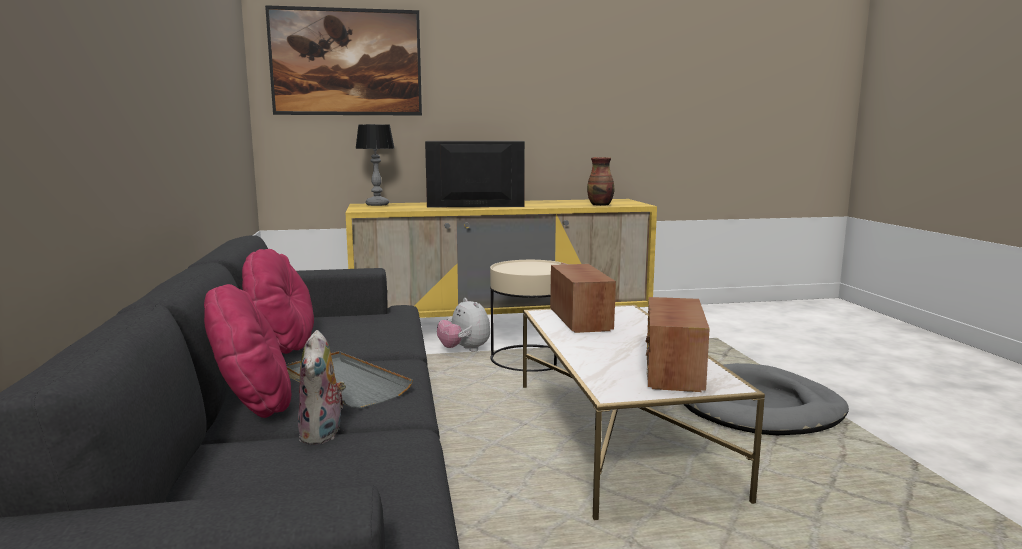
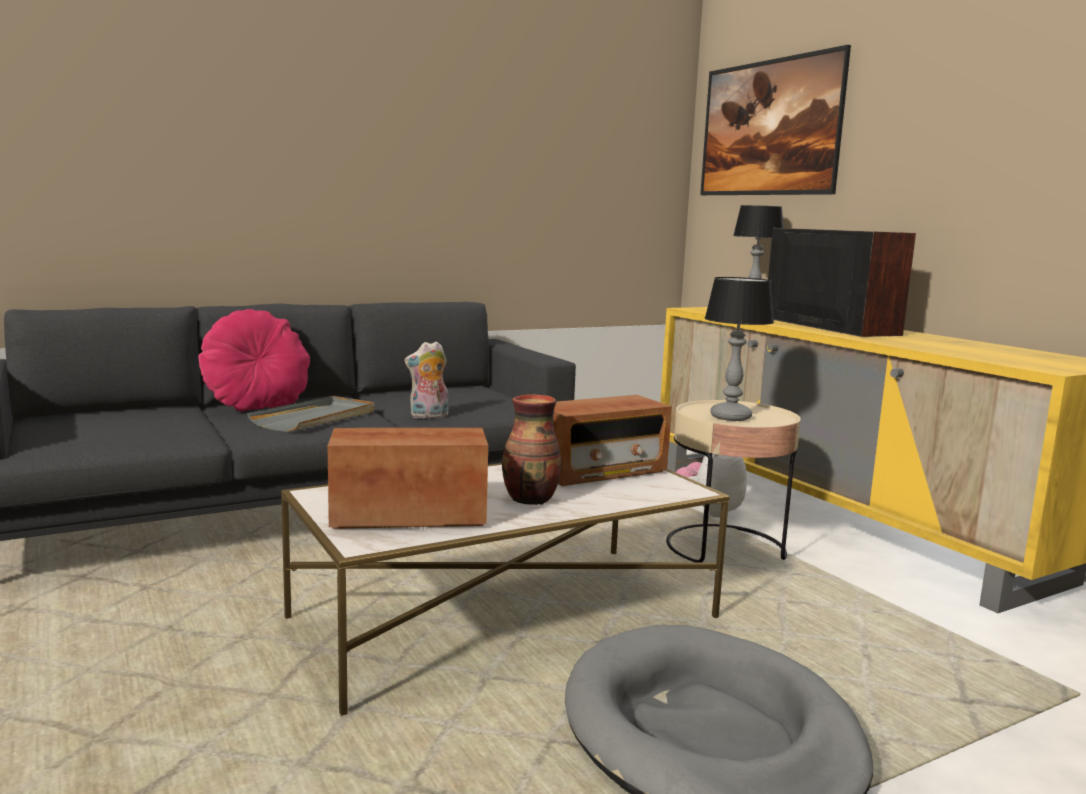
camera: 70 degrees right, 0 degrees up
(283, 347) = (398, 395): pink pillow -> none
(323, 435) = (208, 425): plush toy -> plush toy (428, 416)
(536, 270) = (731, 417): none -> table lamp
(600, 205) = (982, 356): vase -> vase (531, 500)

